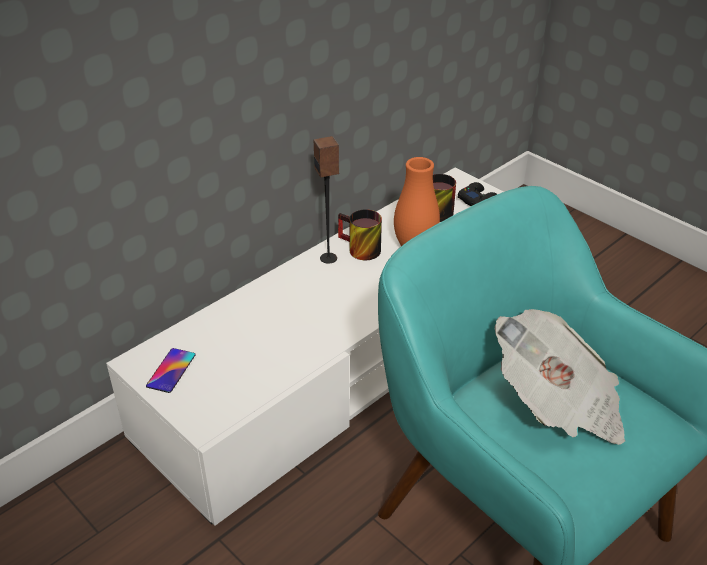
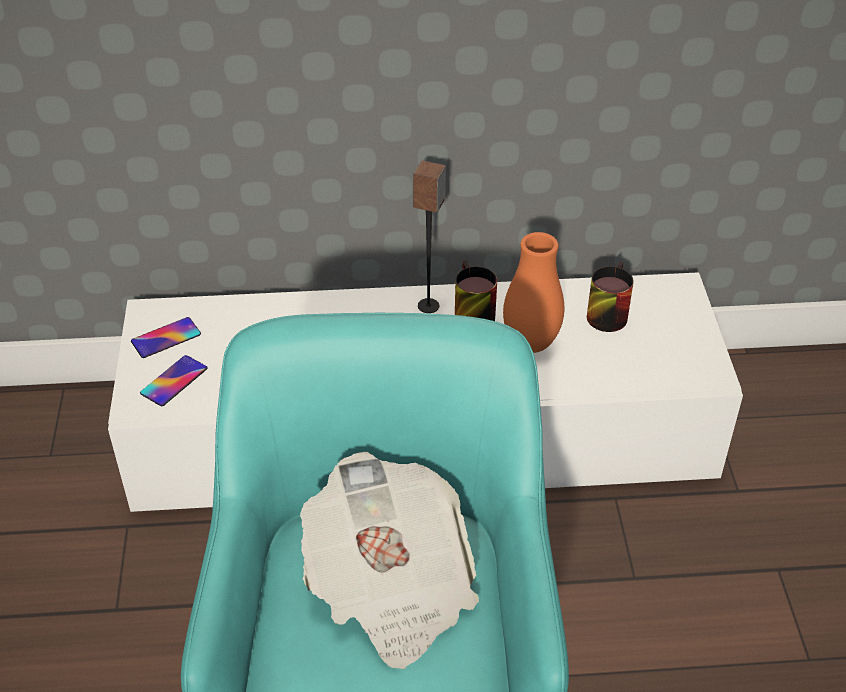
camera: 40 degrees right, 5 degrees up
(213, 393) = (174, 381): none -> phone
(478, 200) = (673, 326): black game controller -> none

